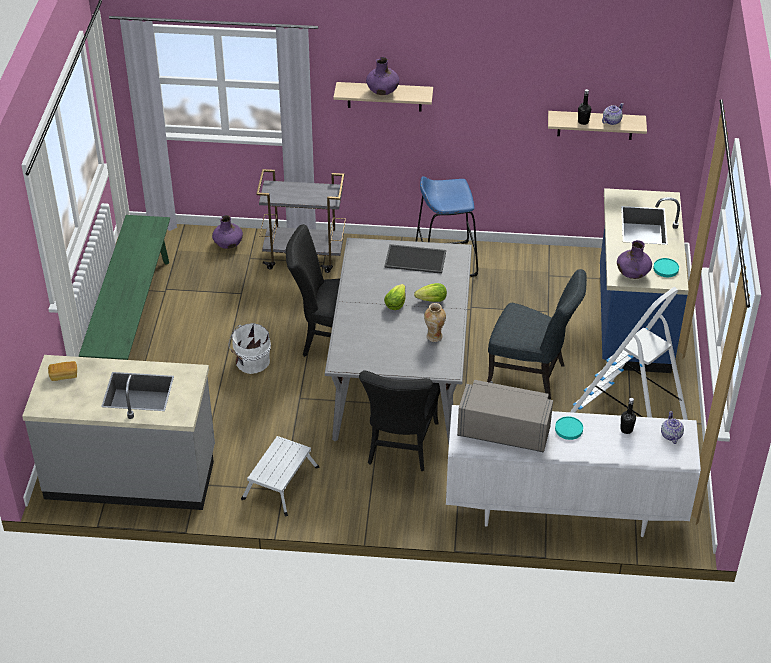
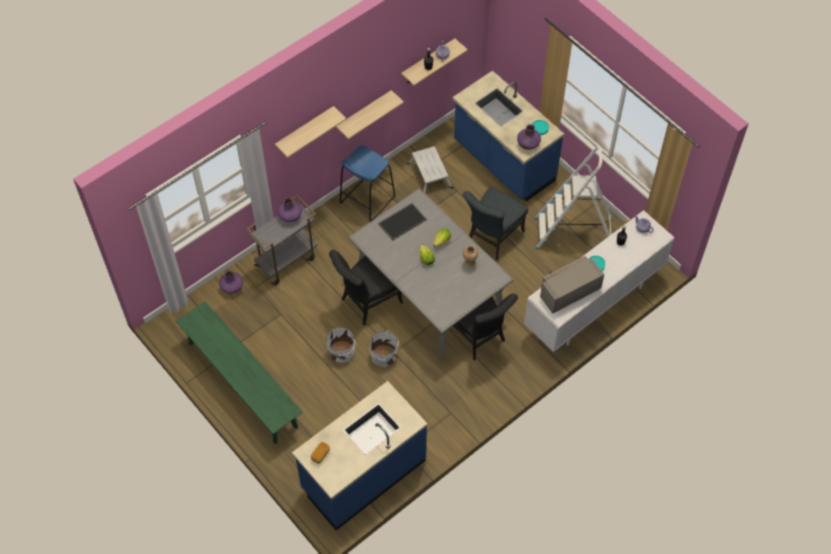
camera: 45 degrees left, 15 degrees up
(131, 474) = (363, 474): grey counter -> blue counter
(280, 483) = (444, 410): white step ladder -> white step ladder (430, 175)
(287, 395) = (385, 356): none -> white bucket
(383, 92) = (310, 131): purple vase -> purple vase (290, 216)
(480, 137) = (364, 114): none -> shelf
(531, 375) = (492, 238): grey chair -> grey chair turned 150 degrees clockwise

